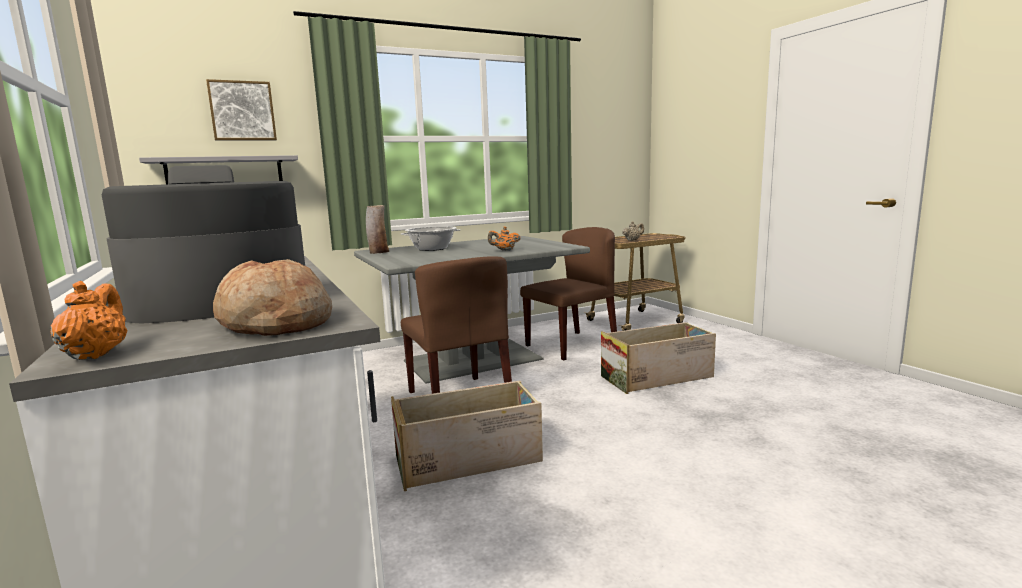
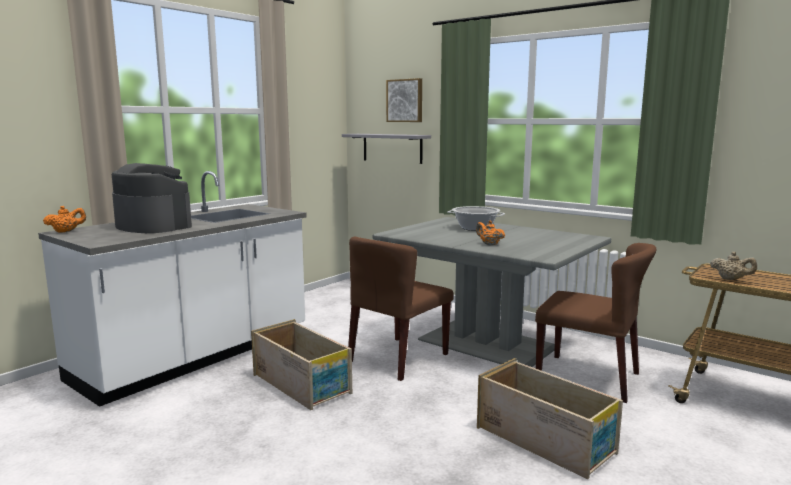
camera: 65 degrees right, 0 degrees up
(276, 324) = (103, 238): bread -> none
(378, 252) = (441, 222): vase -> none

